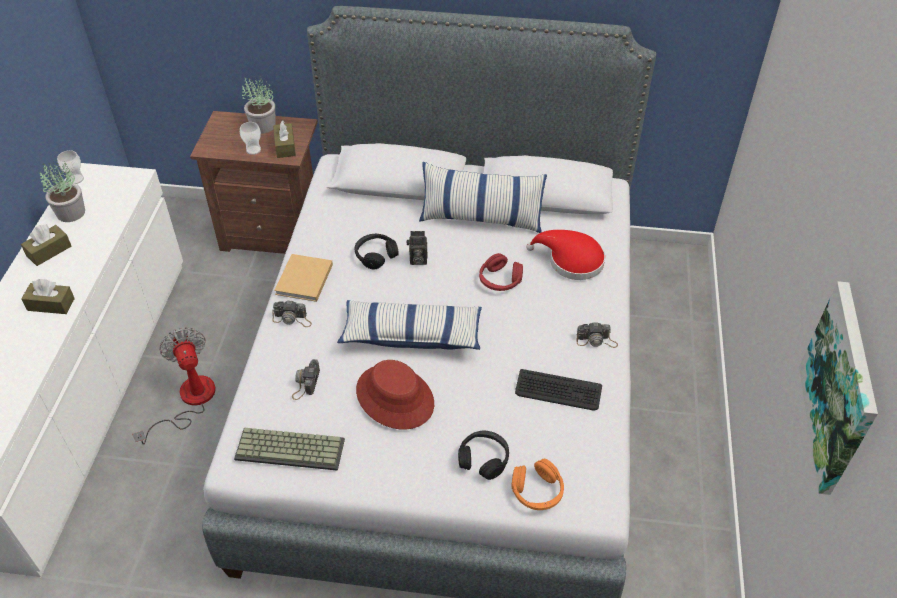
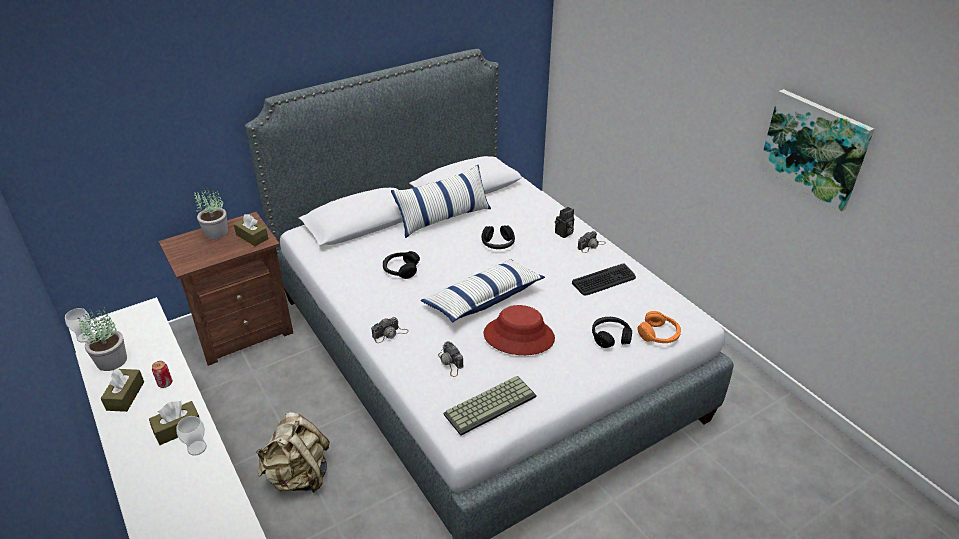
camera: 40 degrees left, 10 degrees down
(82, 257) = (165, 383): none -> can
(189, 401) = (299, 476): fan -> beige backpack
(253, 150) = (228, 250): cup -> cup (197, 448)
(303, 280) = (368, 308): beige book -> none
(417, 260) = (432, 258): camera -> camera (564, 234)
(500, 280) = (498, 244): red headphones -> black headphones
(571, 261) = (526, 214): red hat -> none

